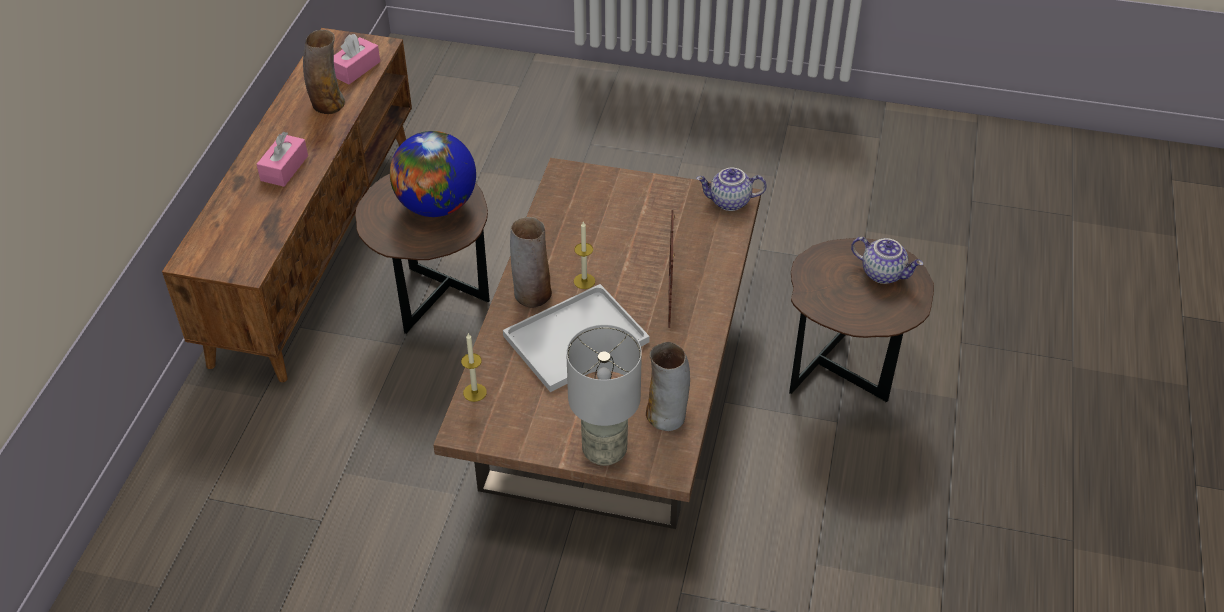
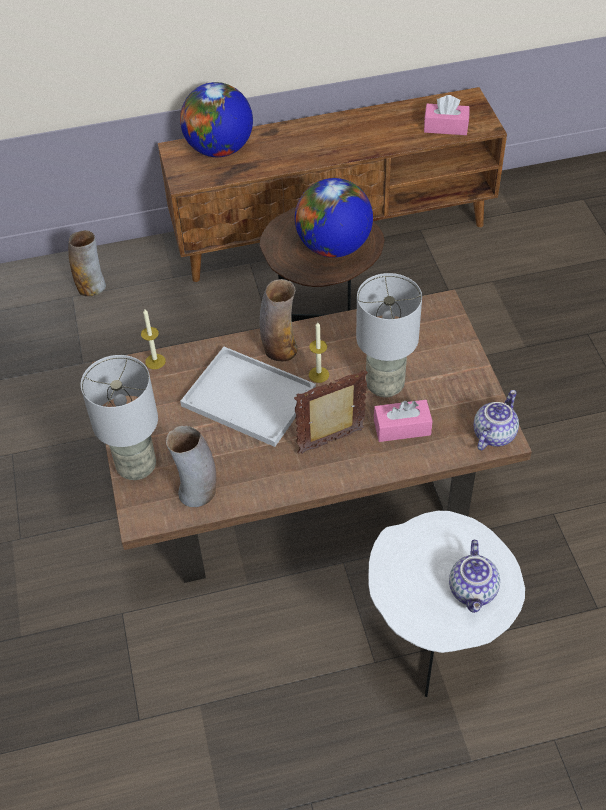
camera: 65 degrees right, 5 degrees up
(225, 227) = (219, 149): none -> globe
(284, 168) = (302, 146): pink tissue box -> pink tissue box (402, 427)
(327, 104) = (391, 133): vase -> vase (91, 286)
(630, 244) = (385, 386): none -> grey table lamp
(729, 202) = (493, 434): teapot -> teapot turned 60 degrees clockwise
(844, 377) = (434, 648): brown side table -> white side table

